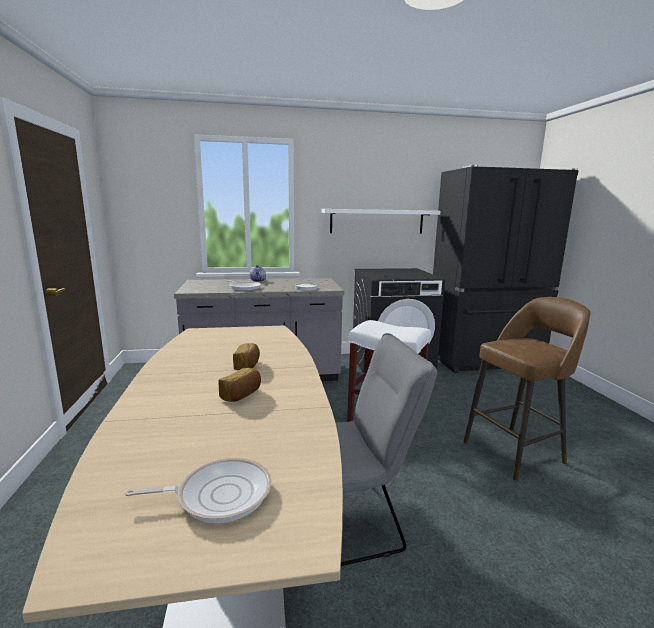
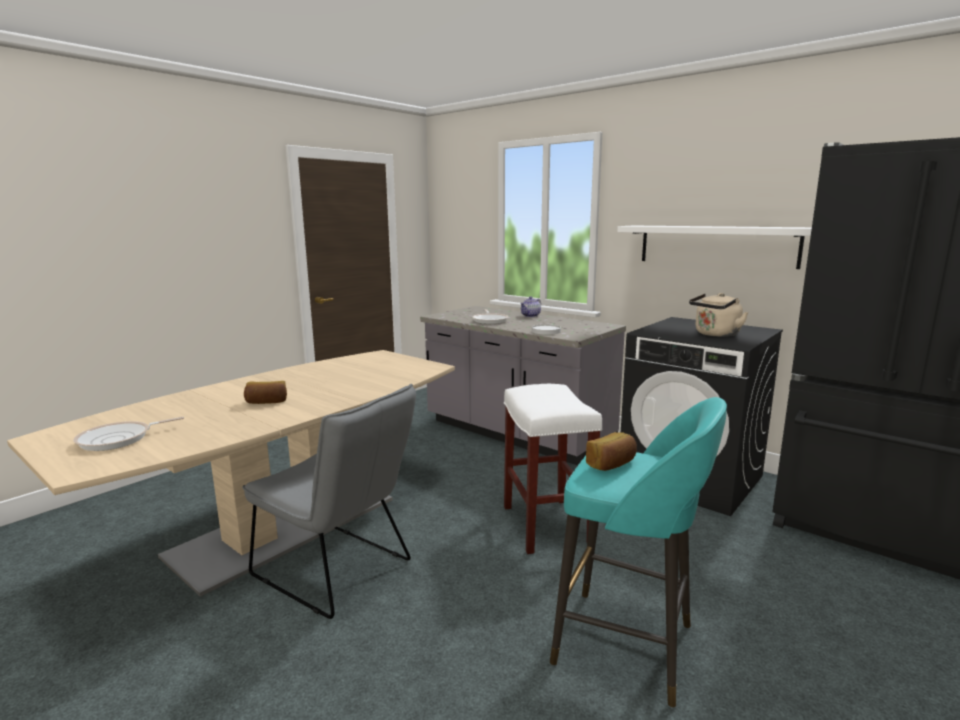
camera: 50 degrees right, 0 degrees up
(219, 494) = (119, 439): frying pan -> frying pan turned 105 degrees clockwise
(247, 366) = (328, 386): bread -> bread (612, 464)
(407, 274) = (715, 334): none -> beige kettle
(515, 452) = (628, 646): brown stool -> turquoise stool

